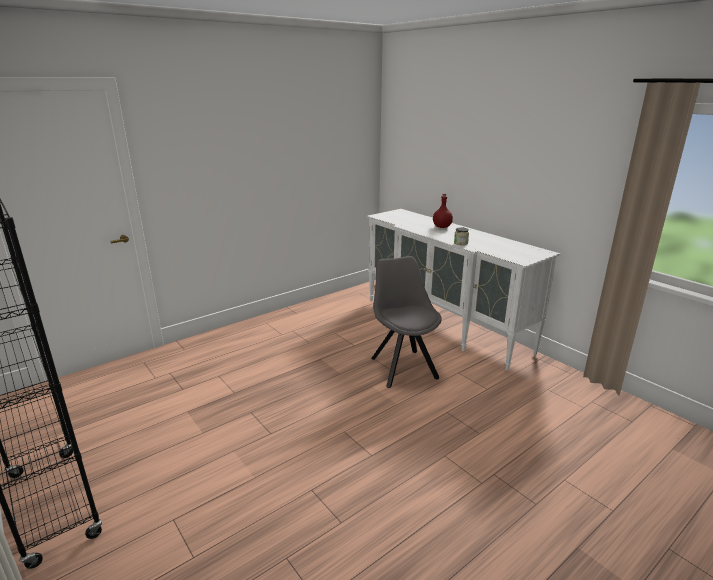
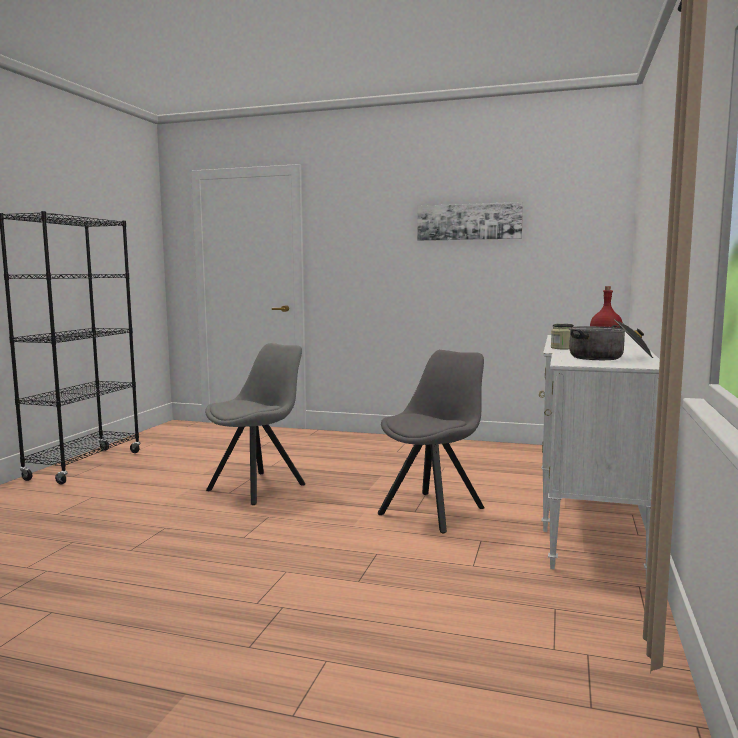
camera: 55 degrees right, 15 degrees down
(276, 416) = (257, 487): none -> grey chair
(285, 136) = (469, 222): none -> picture
(509, 248) = (609, 357): none -> cooking pot

